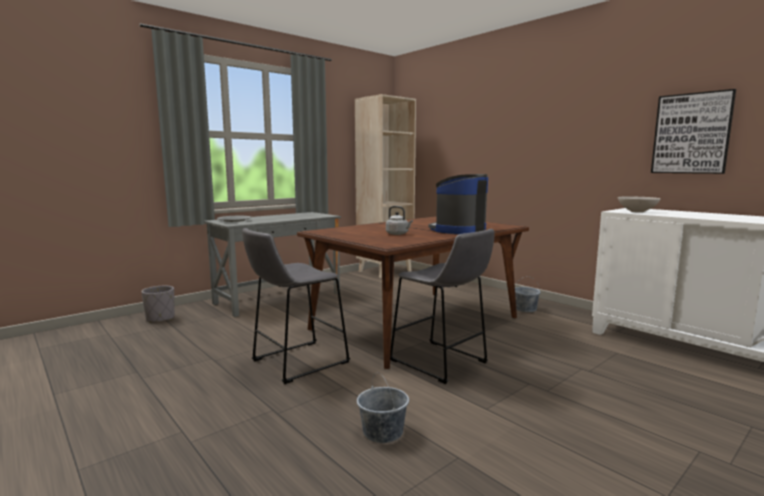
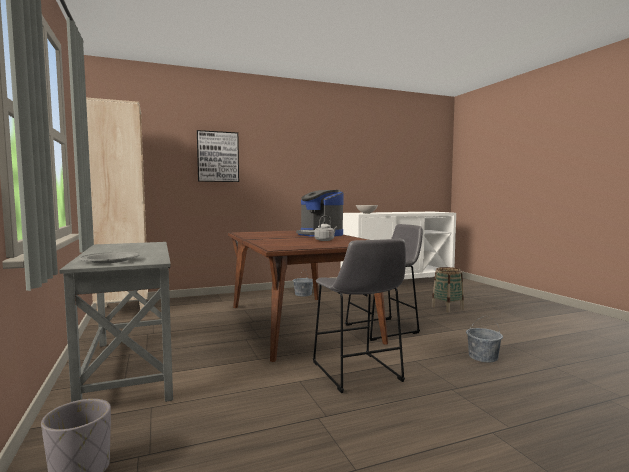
camera: 70 degrees left, 5 degrees down
(610, 402) = (447, 308): none -> basket
(691, 133) = (364, 170): picture -> picture (218, 156)

